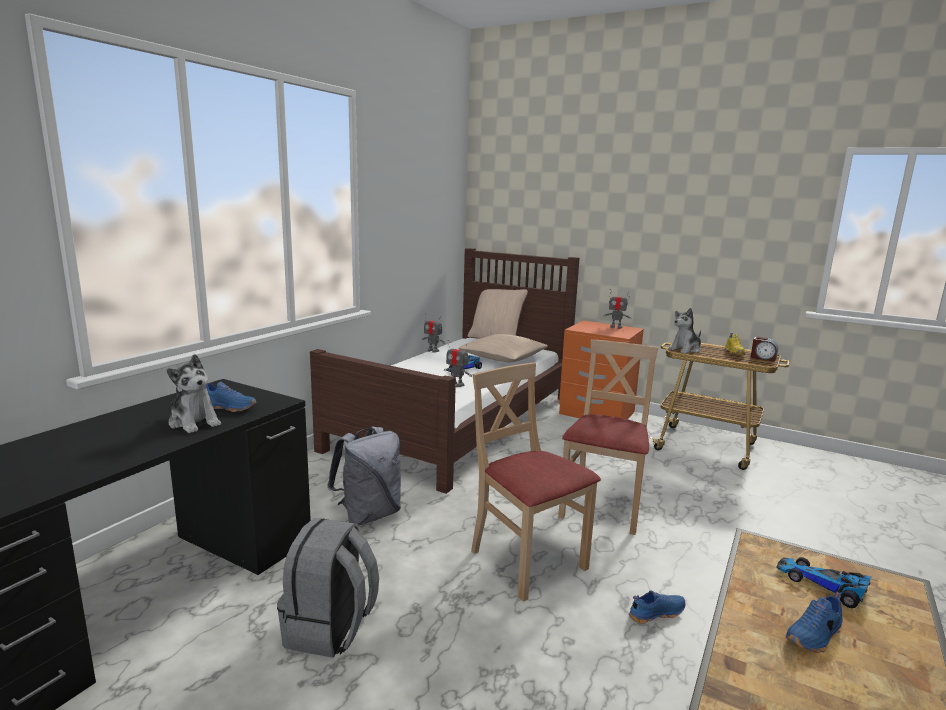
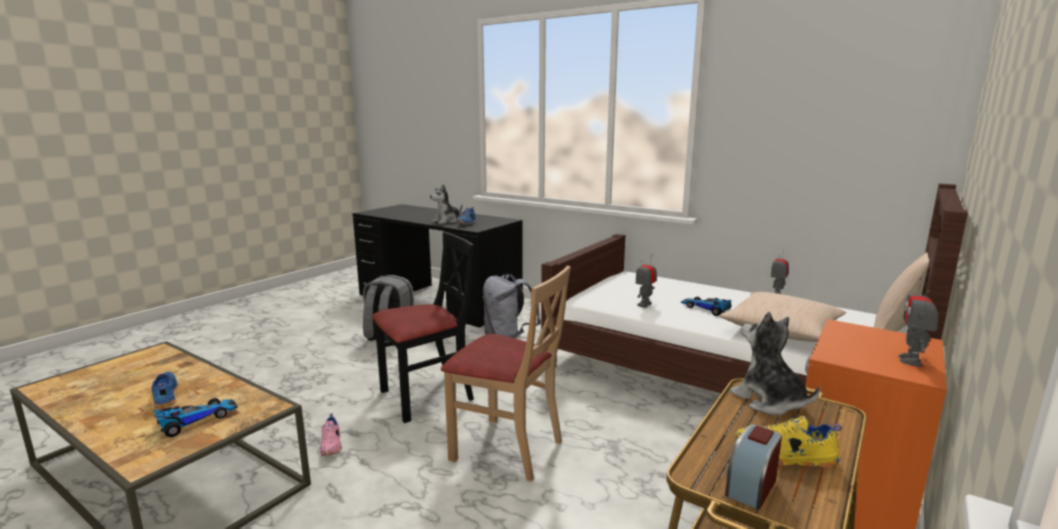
camera: 95 degrees right, 0 degrees up
(527, 561) = (427, 396): beige chair -> black chair
(655, 613) = (332, 445): blue shoe -> pink shoe

